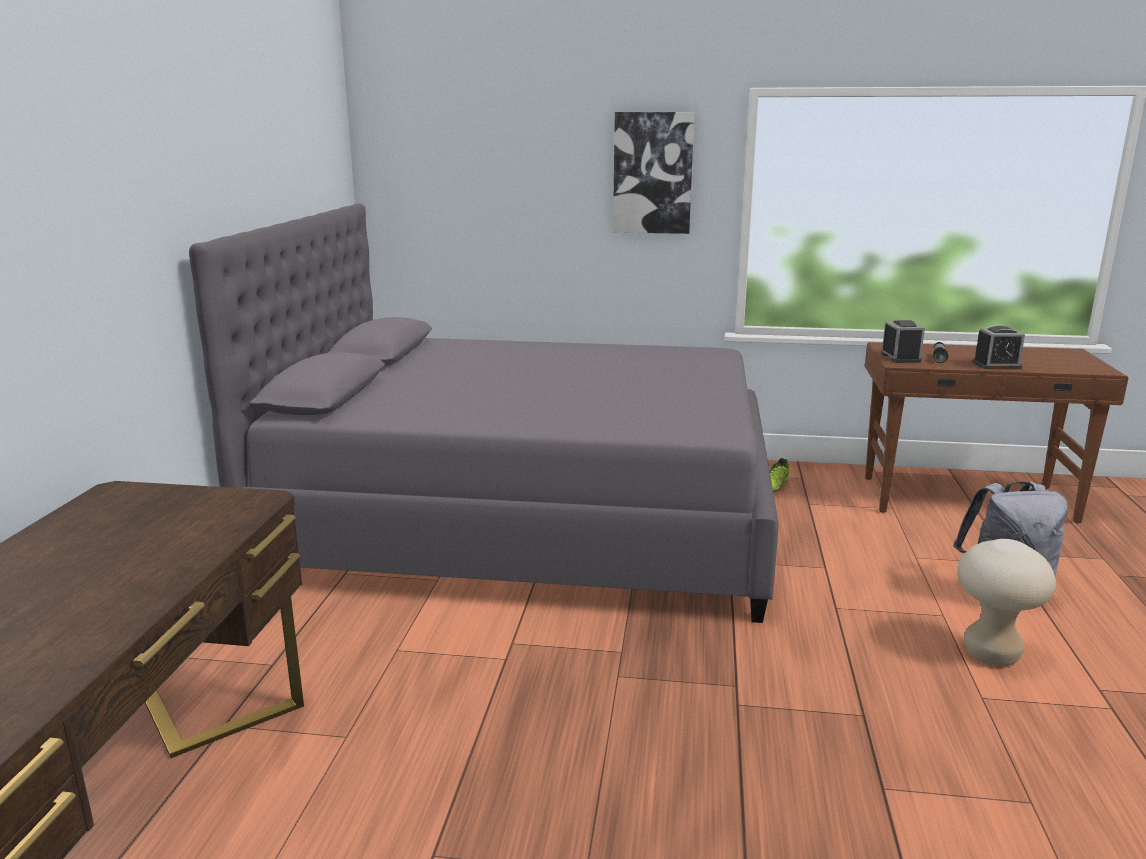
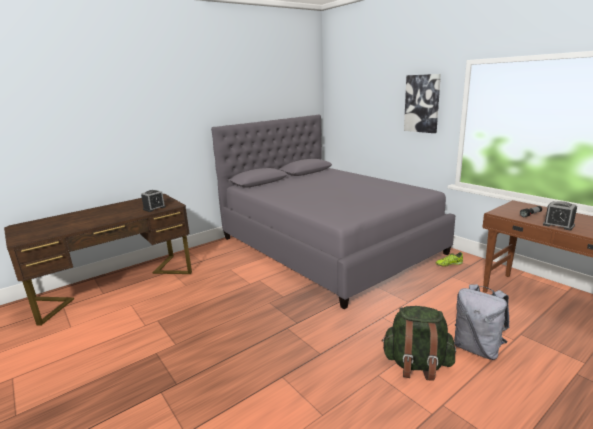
camera: 45 degrees right, 0 degrees up
(900, 357) = (507, 210): alarm clock -> alarm clock (154, 208)
(991, 654) = (417, 365): beige stool -> green backpack

